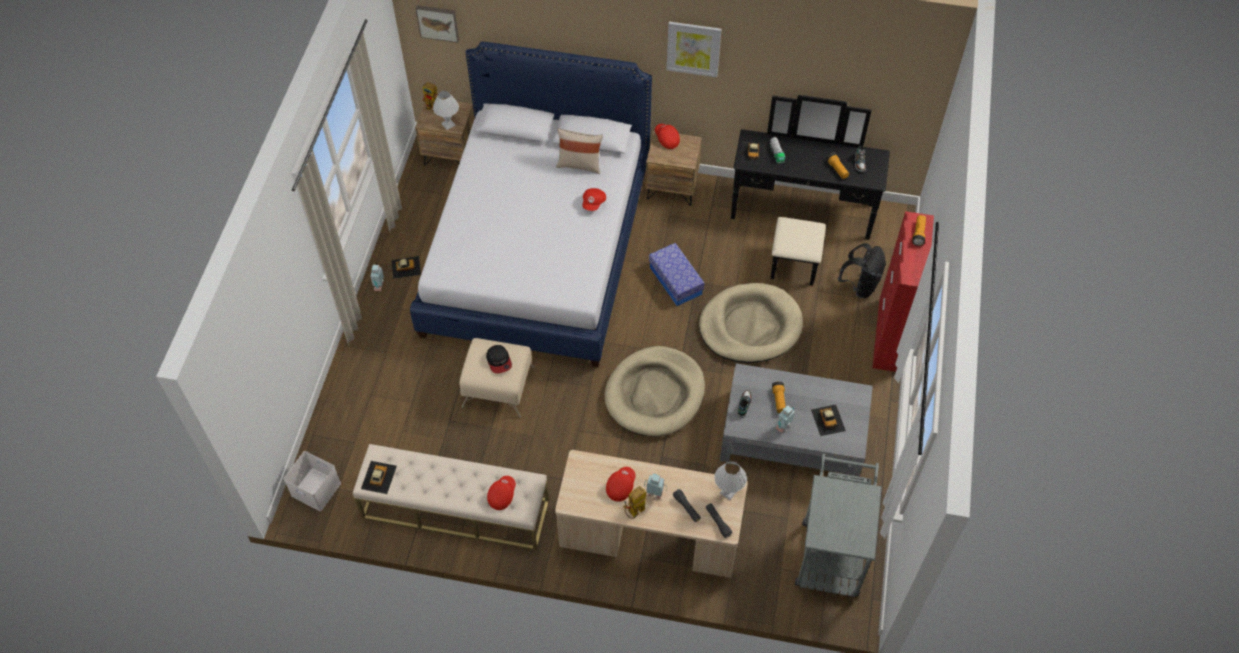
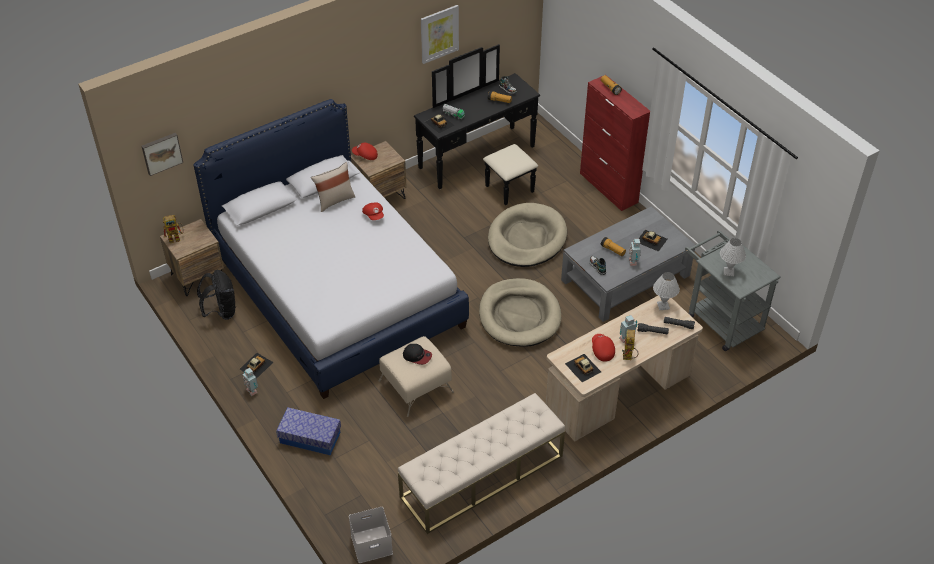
camera: 45 degrees left, 10 degrees down
(378, 477) = (432, 479): toy car -> toy car (583, 368)
(448, 124) = (199, 242): white table lamp -> white table lamp (728, 272)
(502, 495) = (525, 424): red cap -> none
(675, 281) = (450, 246): storage box -> storage box (310, 438)
(693, 48) = (368, 62): picture -> picture (439, 34)
(860, 285) = (560, 173): black backpack -> black backpack (221, 311)

